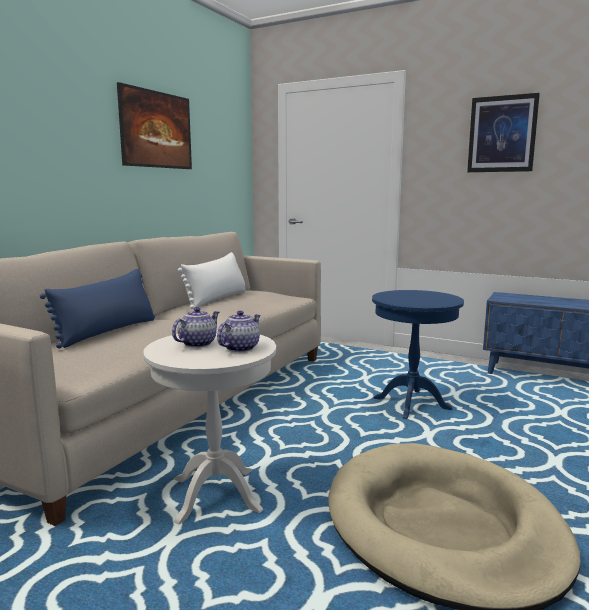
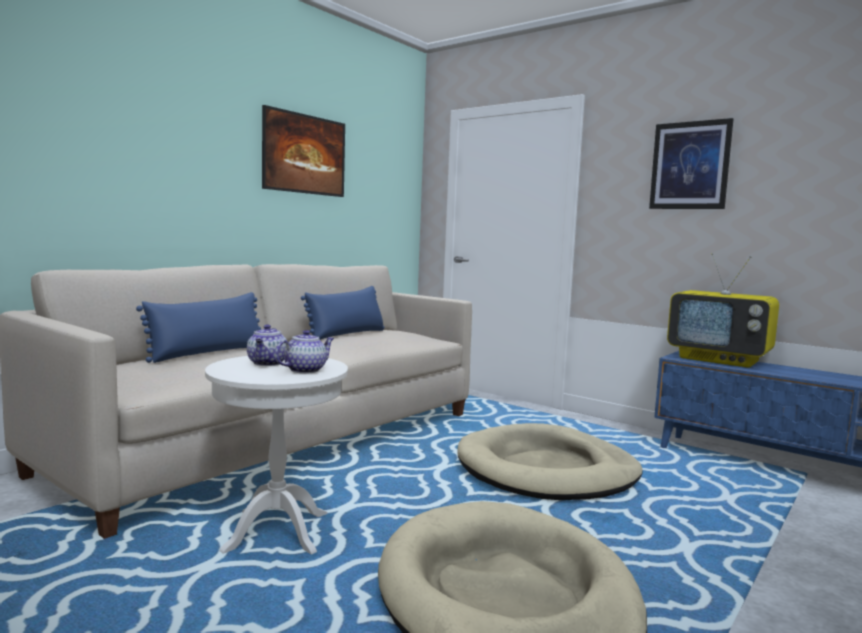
camera: 10 degrees right, 5 degrees down
(198, 343) = (267, 363): teapot -> teapot turned 135 degrees clockwise
(217, 299) = (347, 334): white pillow -> blue pillow
(412, 404) = (547, 470): blue side table -> beige dog bed
(532, 298) = (719, 360): none -> television

